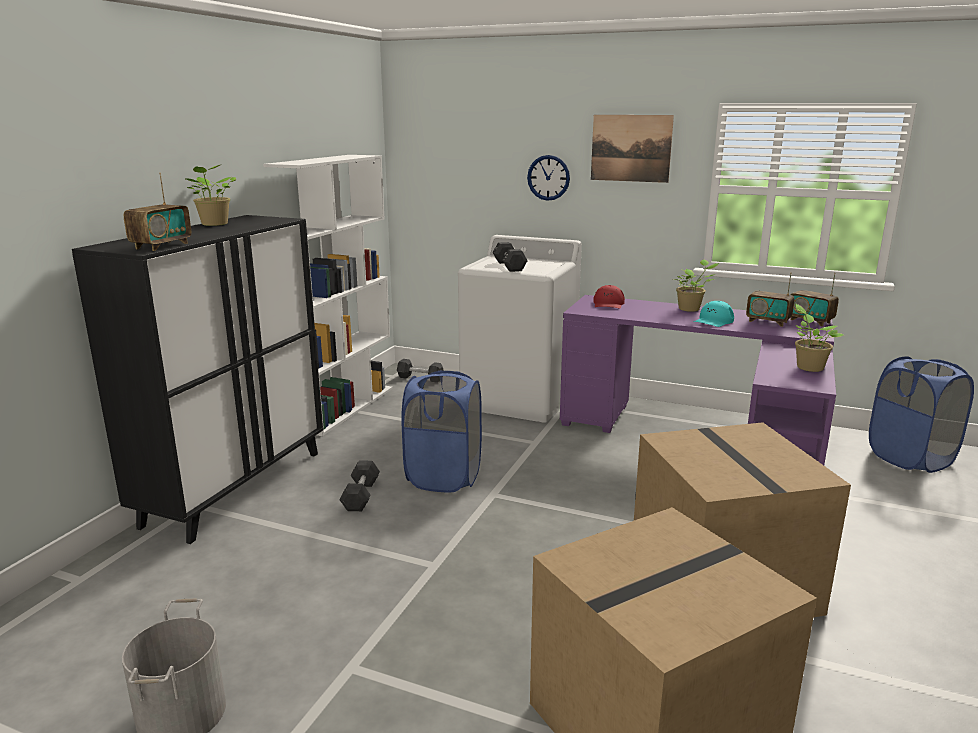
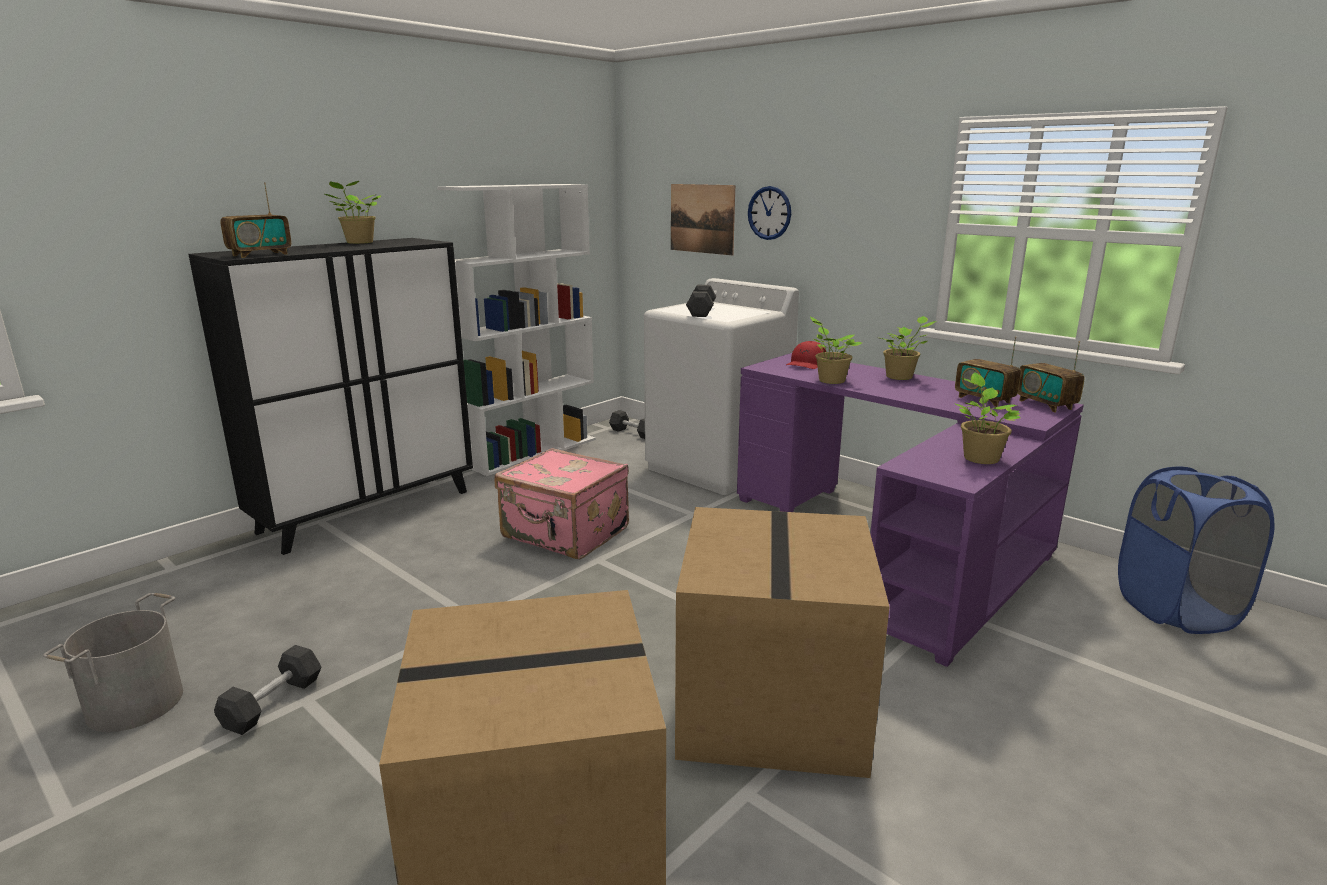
camera: 20 degrees right, 0 degrees up
(361, 495) = (469, 538): black dumbbell -> black dumbbell (273, 703)
(444, 477) = (565, 534): blue laundry basket -> pink suitcase
(631, 148) = (857, 177): picture -> picture (702, 218)
(644, 317) = (829, 380): none -> potted plant
(713, 321) = (911, 392): turquoise cap -> none

